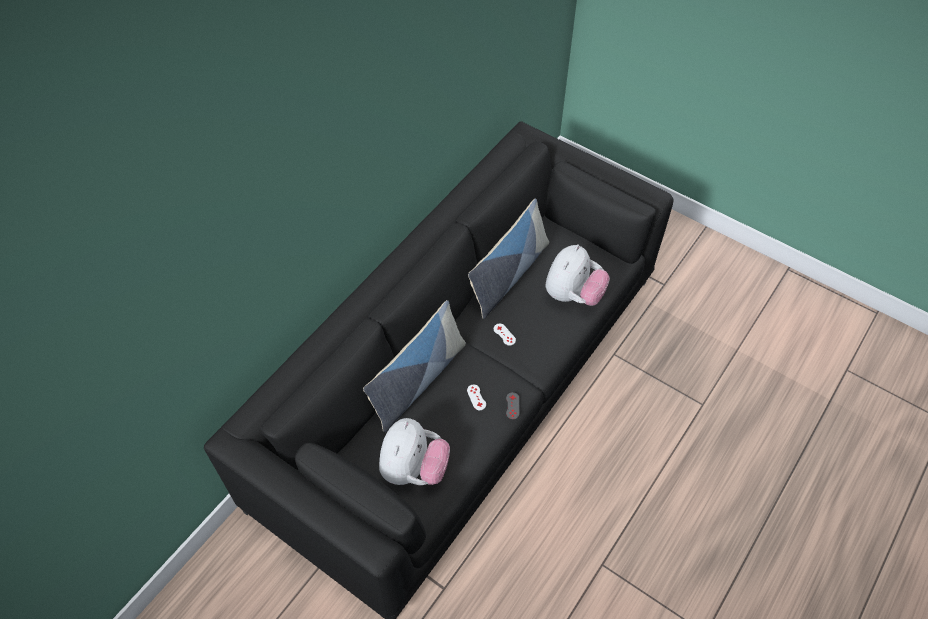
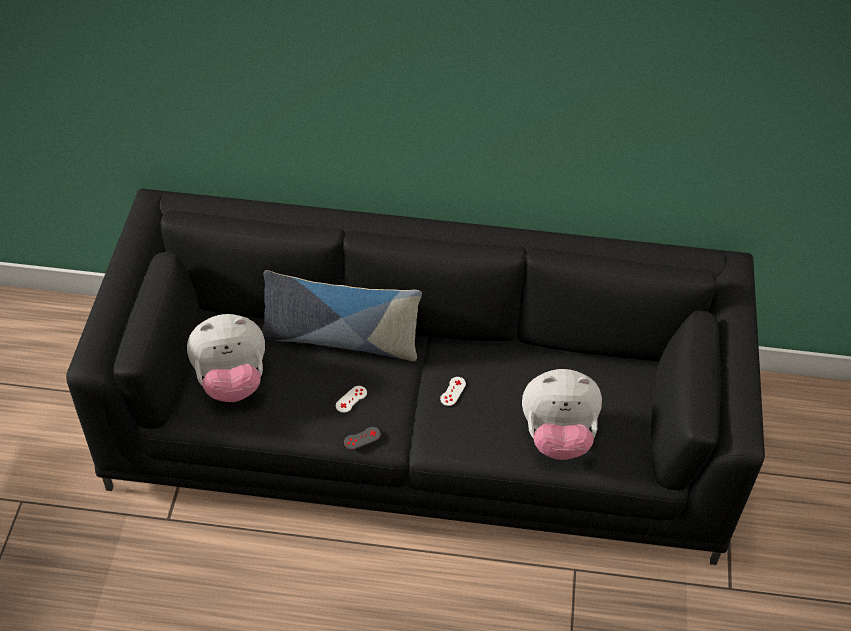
camera: 60 degrees right, 5 degrees down
(508, 275) = (541, 362): pillow -> none

